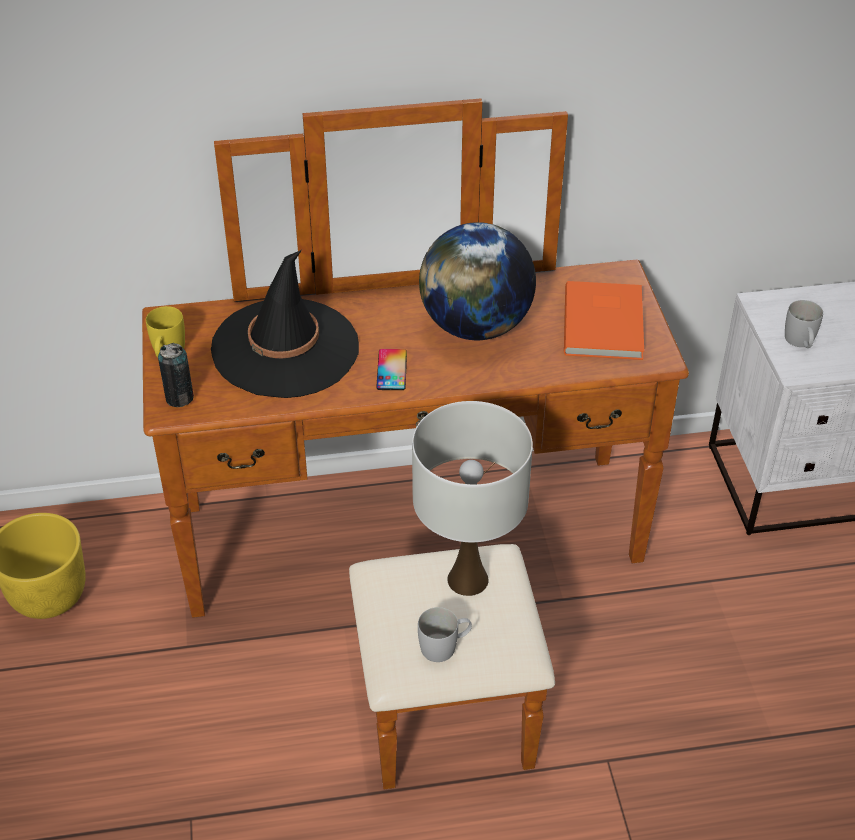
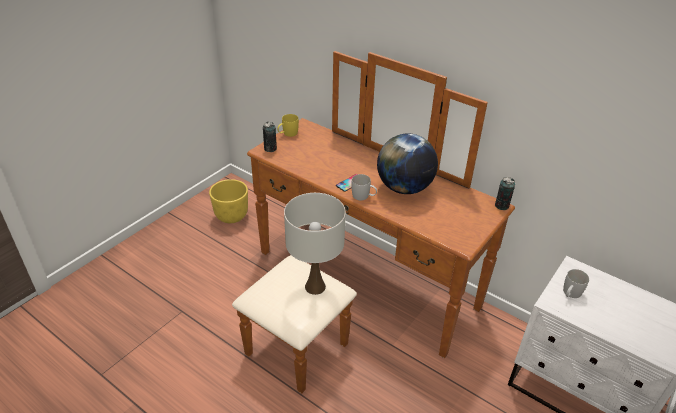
camera: 45 degrees right, 5 degrees down
(285, 349) = (325, 155): black hat -> none
(445, 646) = (275, 301): white mug -> white mug (363, 196)
(606, 322) = (461, 218): orange book -> none
(626, 269) = (502, 206): none -> can

